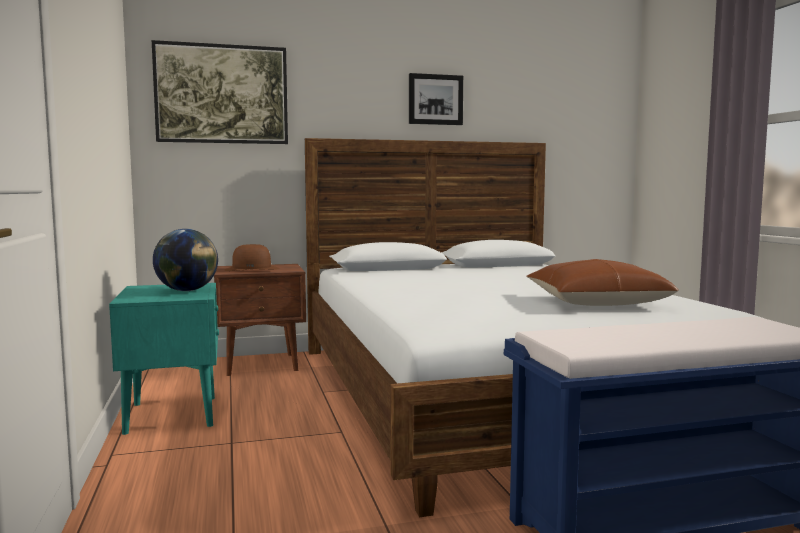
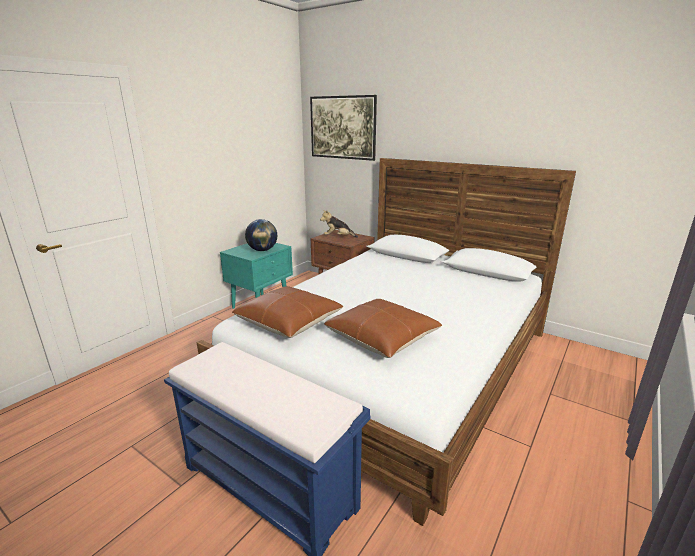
camera: 50 degrees right, 15 degrees up
(252, 269) = (338, 237): brown hat -> plush toy
(435, 99) = (478, 128): picture -> none
(490, 315) = (288, 321): none -> brown pillow

